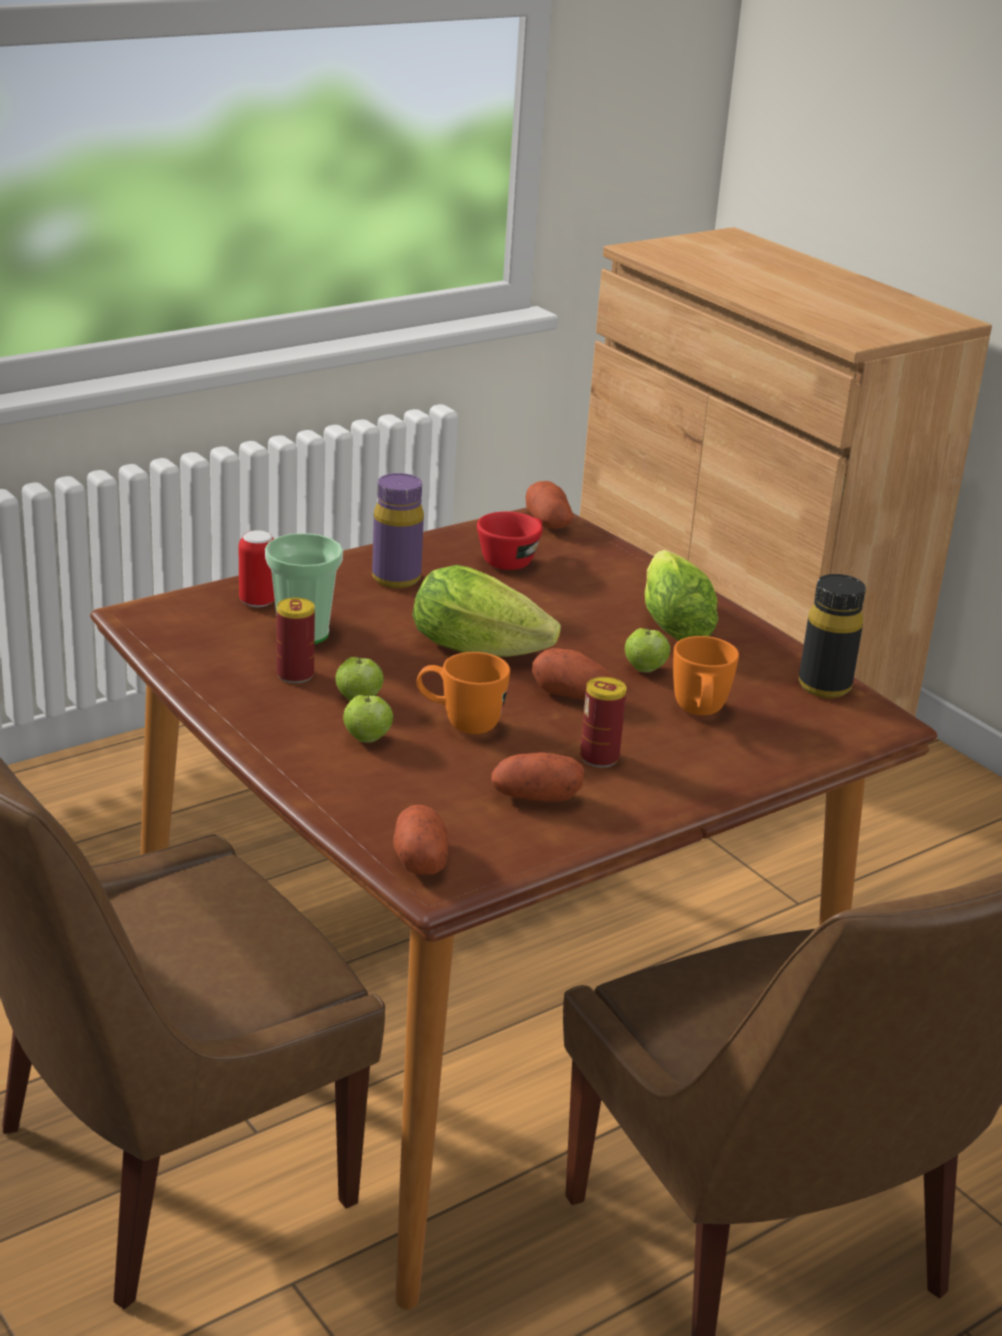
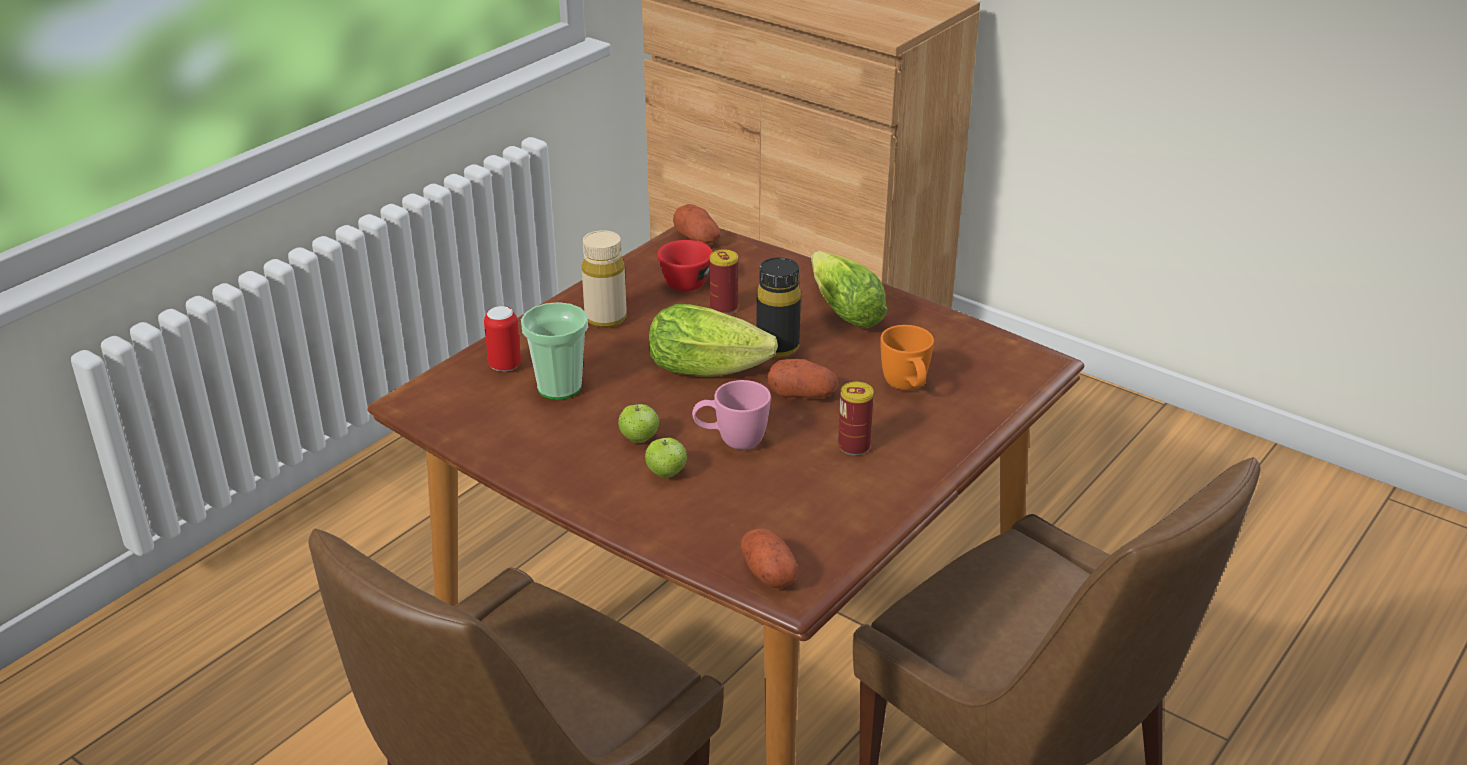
camera: 15 degrees left, 5 degrees up
(295, 675) = (575, 428): can -> can (724, 307)
(396, 578) = (605, 318): purple bottle -> beige bottle
(460, 724) = (731, 442): orange mug -> pink mug
(535, 797) = (825, 494): potato -> none
(645, 669) = (845, 358): apple -> none
(824, 686) = (984, 342): black bottle -> black bottle (777, 347)

